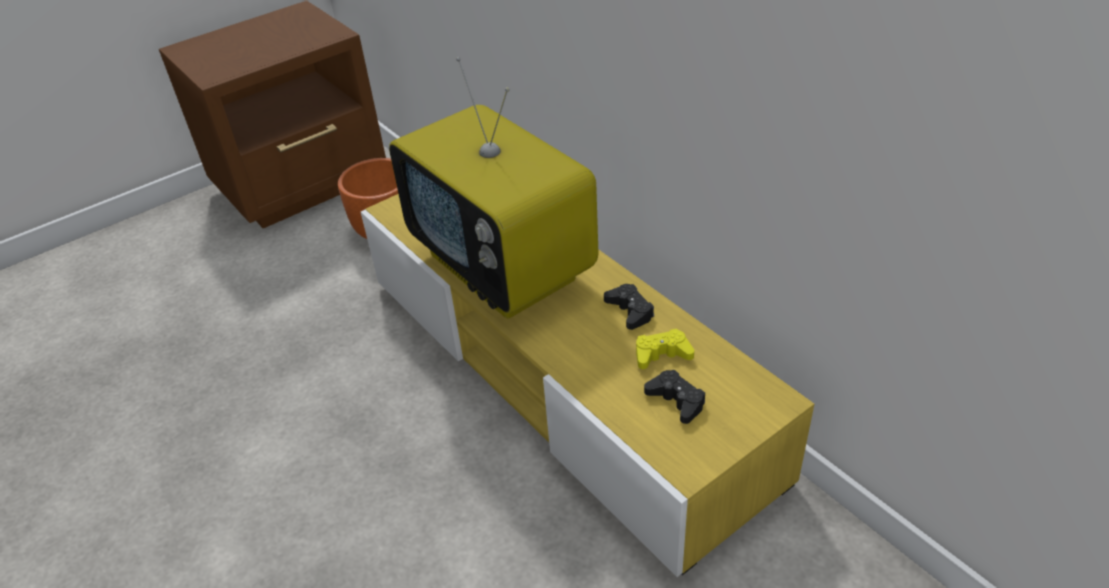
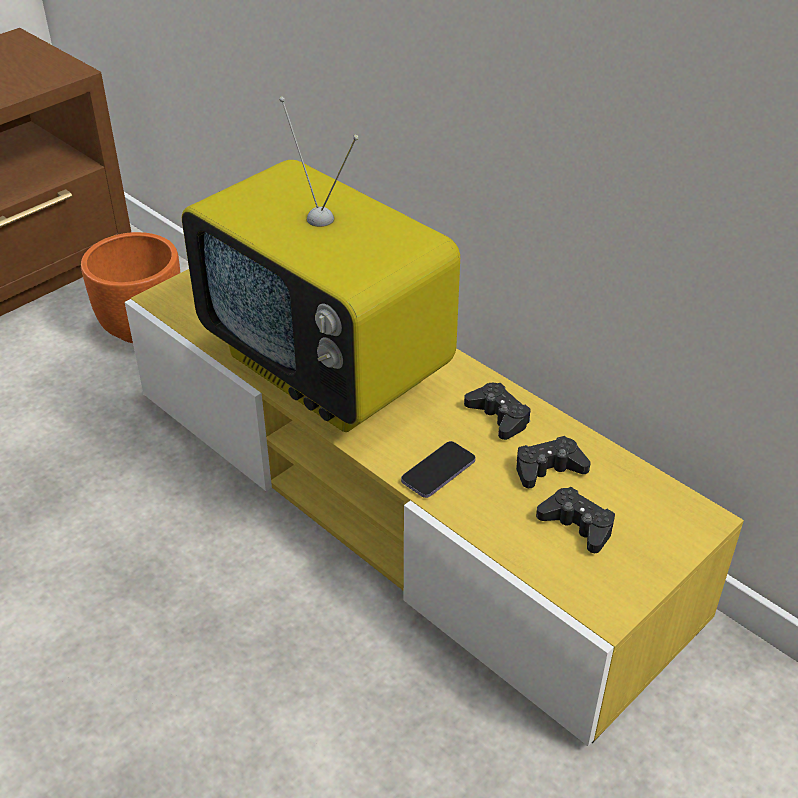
camera: 10 degrees left, 0 degrees up
(574, 352) = (438, 471): none -> phone
(662, 354) = (548, 469): yellow game controller -> black game controller

